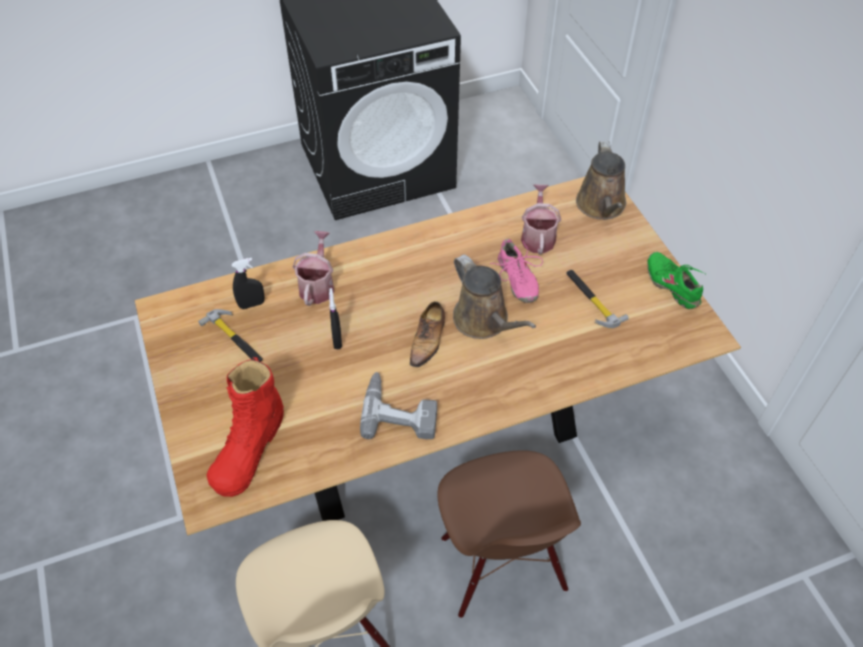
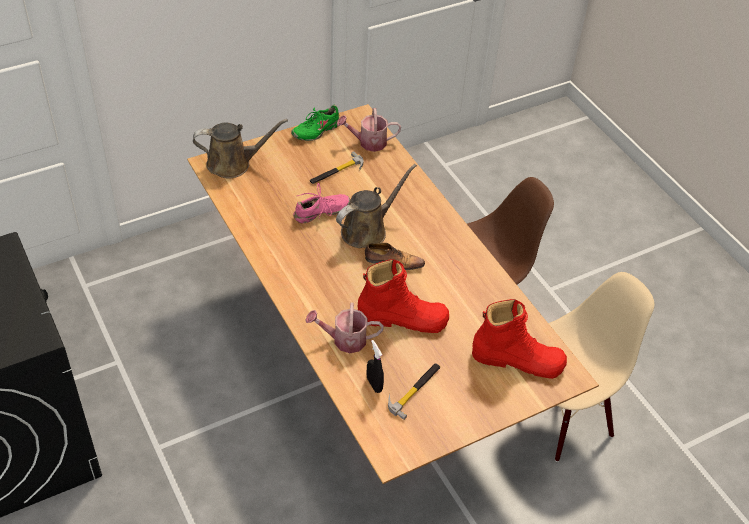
camera: 100 degrees left, 5 degrees down
(337, 340) = (402, 318): black spray bottle -> red boot
(400, 411) = (462, 273): power drill -> none
(538, 236) = (271, 201): watering can -> watering can (368, 142)

